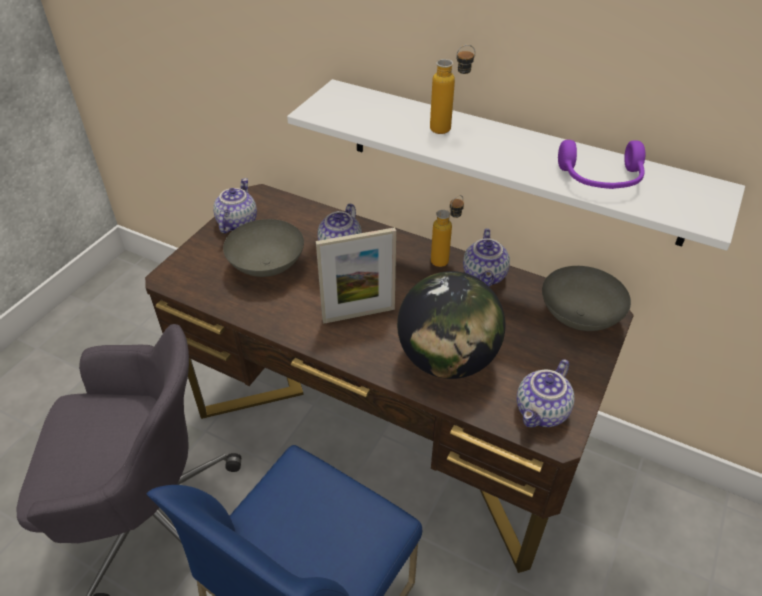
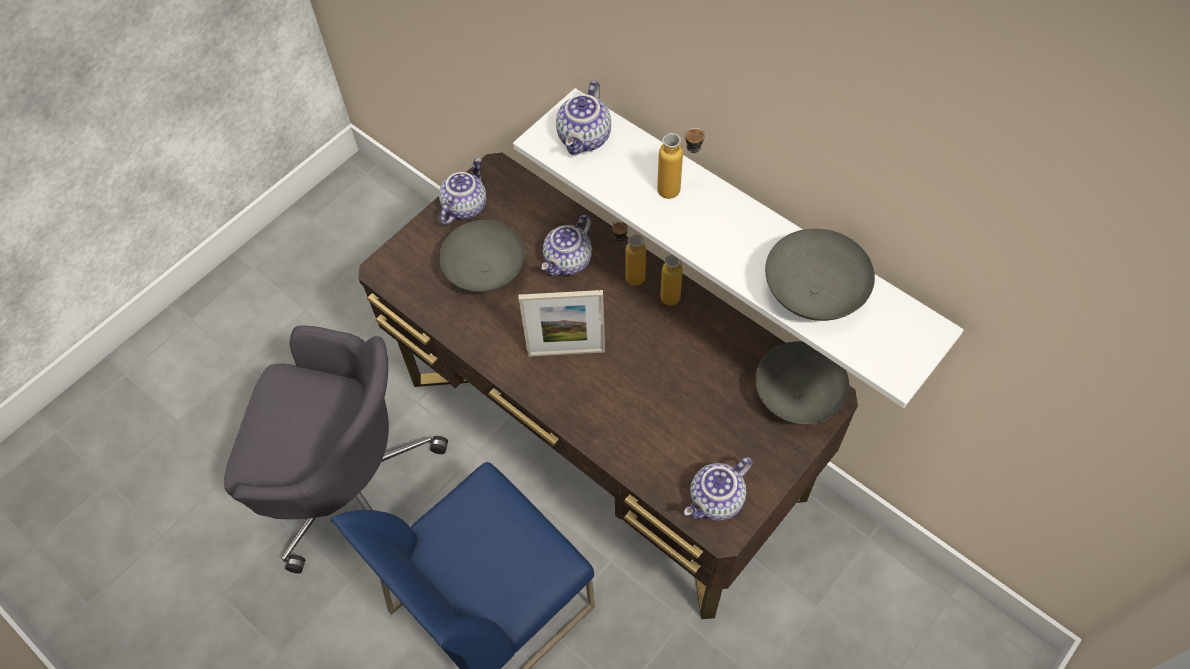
camera: 15 degrees right, 15 degrees up
(397, 250) = (628, 274): none -> bottle
(447, 359) = (641, 423): globe -> none
(485, 276) = (714, 326): teapot -> teapot (585, 138)
(601, 179) = (811, 294): purple headphones -> grey bowl

